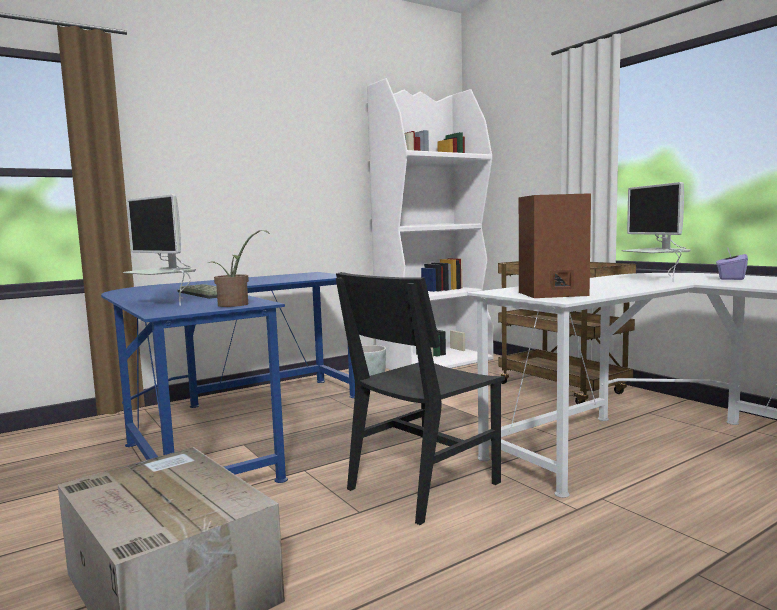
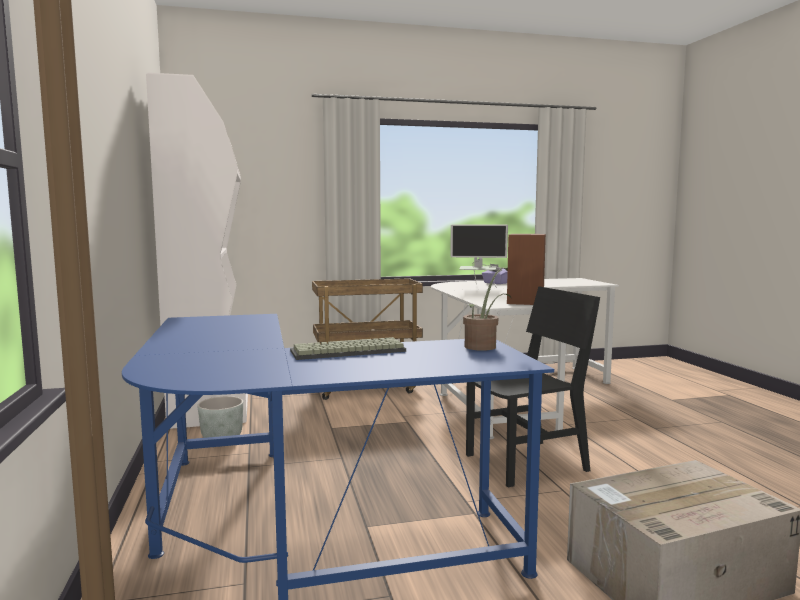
camera: 70 degrees left, 0 degrees up
(164, 303) = (429, 363): monitor -> none
(423, 485) = (526, 463): black chair -> black chair turned 90 degrees counterclockwise

